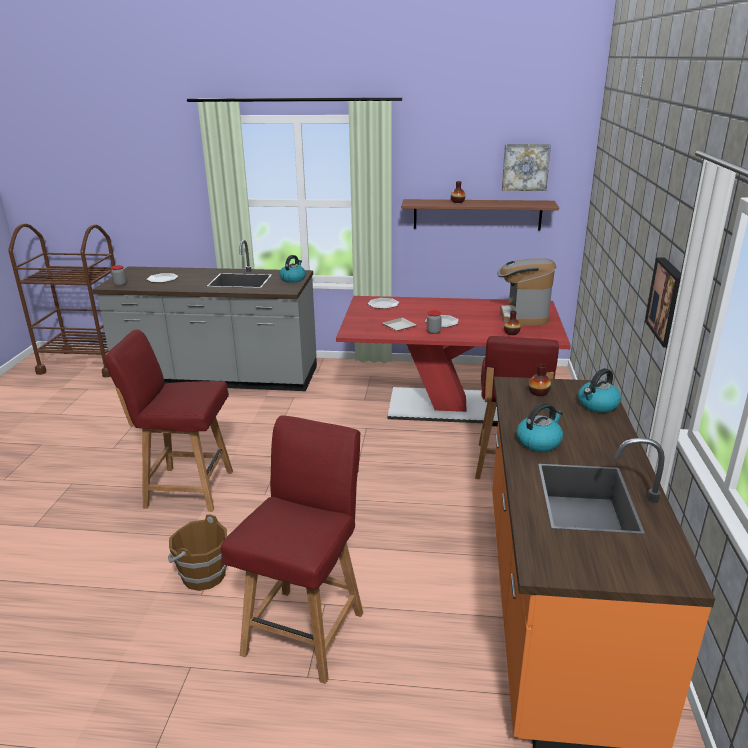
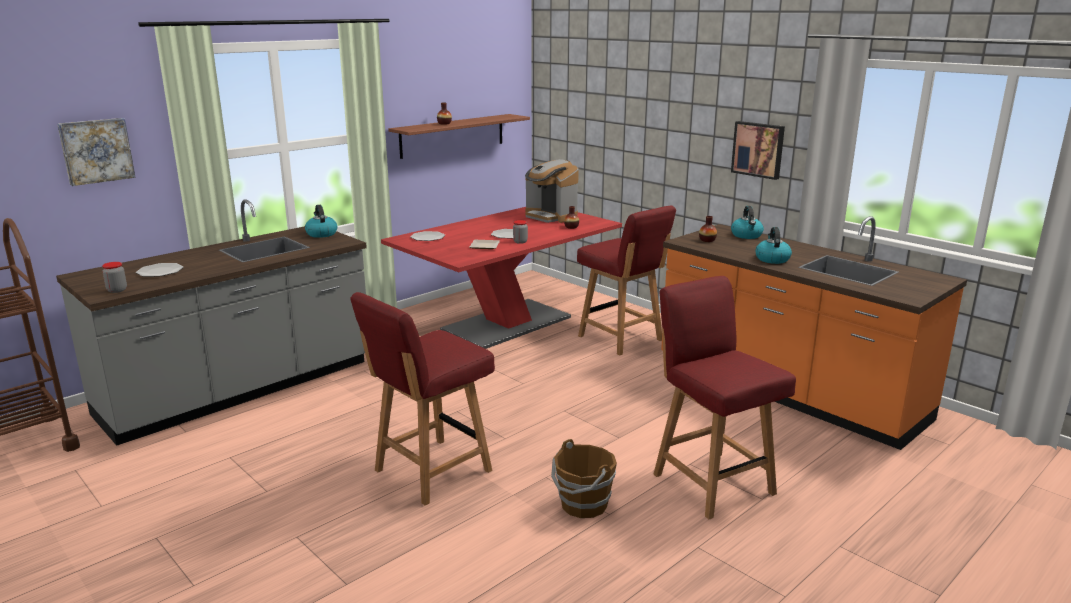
camera: 50 degrees left, 5 degrees down
(525, 167) = (485, 84): picture -> picture (96, 151)

